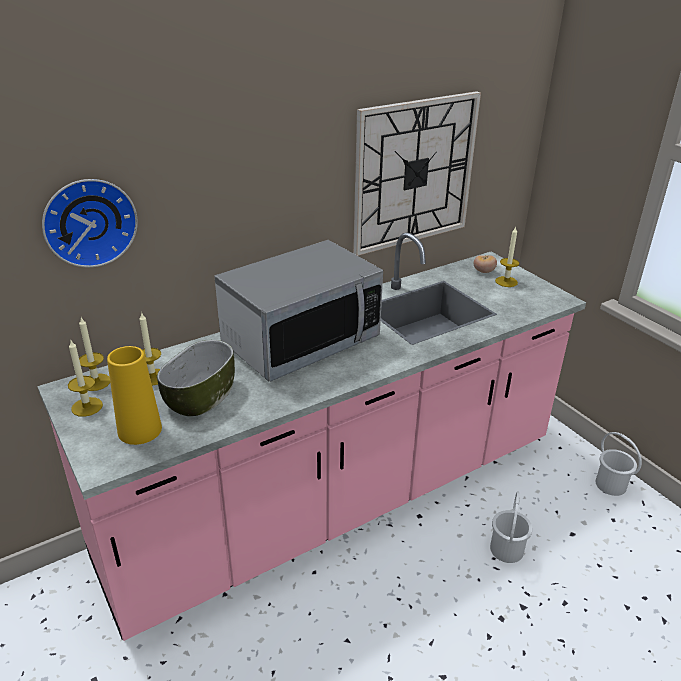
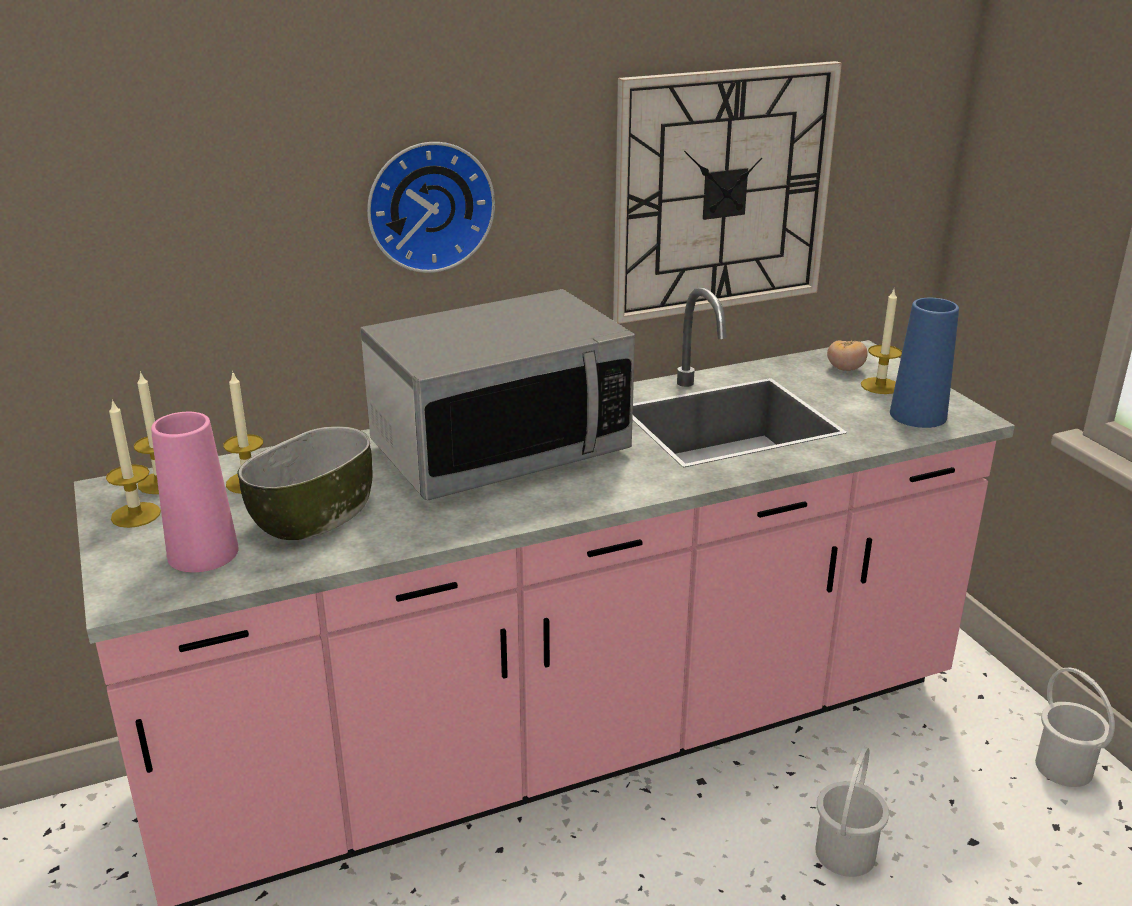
camera: 10 degrees right, 5 degrees down
(89, 221) = (167, 226): wall clock -> wall clock (429, 205)
(140, 430) = (203, 553): yellow vase -> pink vase
(532, 300) = (918, 415): none -> blue vase

